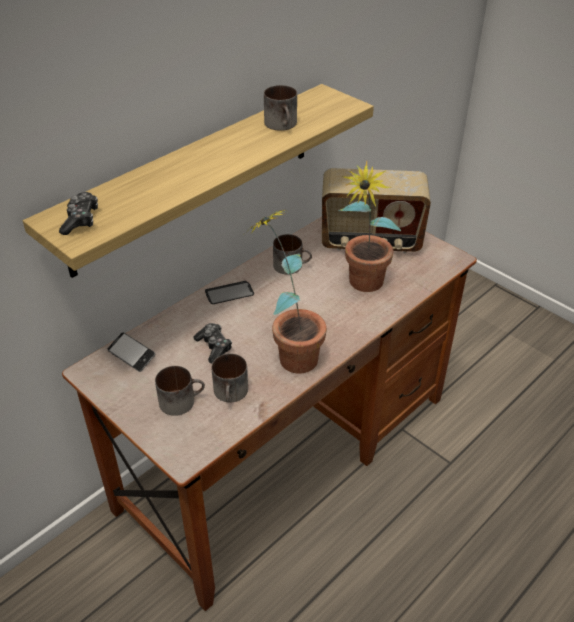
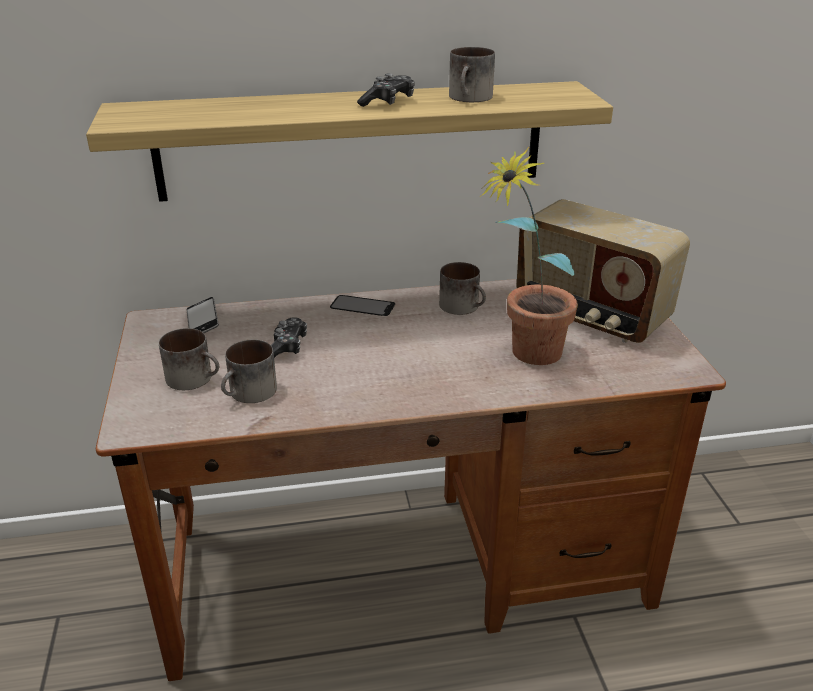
camera: 35 degrees right, 10 degrees down
(81, 220) = (144, 113): game controller -> game controller (388, 102)
(289, 353) = (357, 384): potted plant -> none

